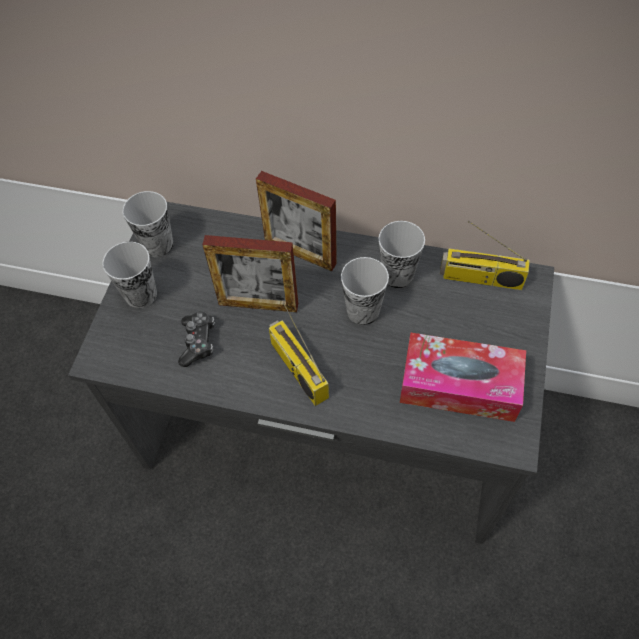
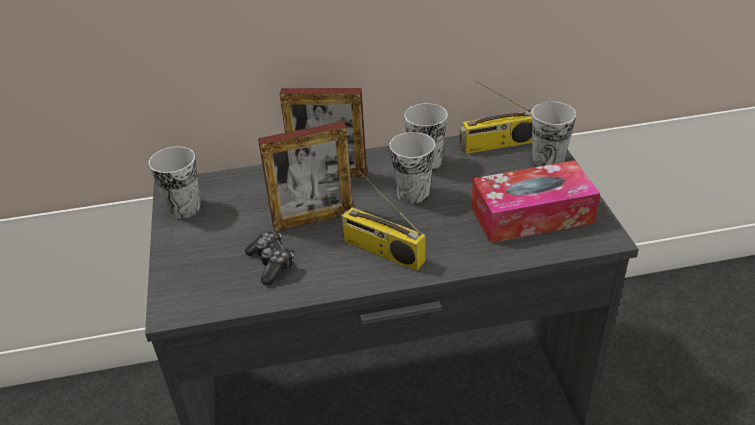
camera: 25 degrees left, 20 degrees down
(141, 294) = (189, 248): cup -> cup (548, 162)

